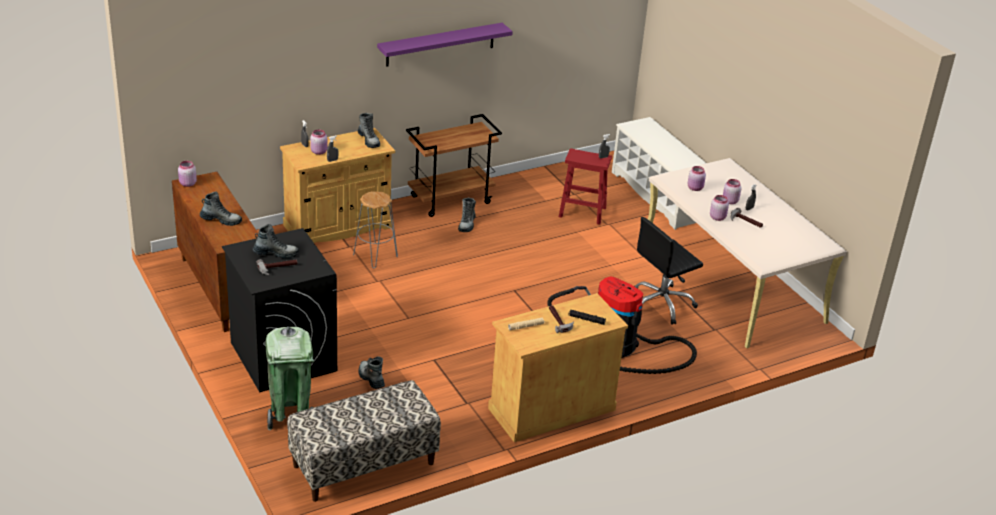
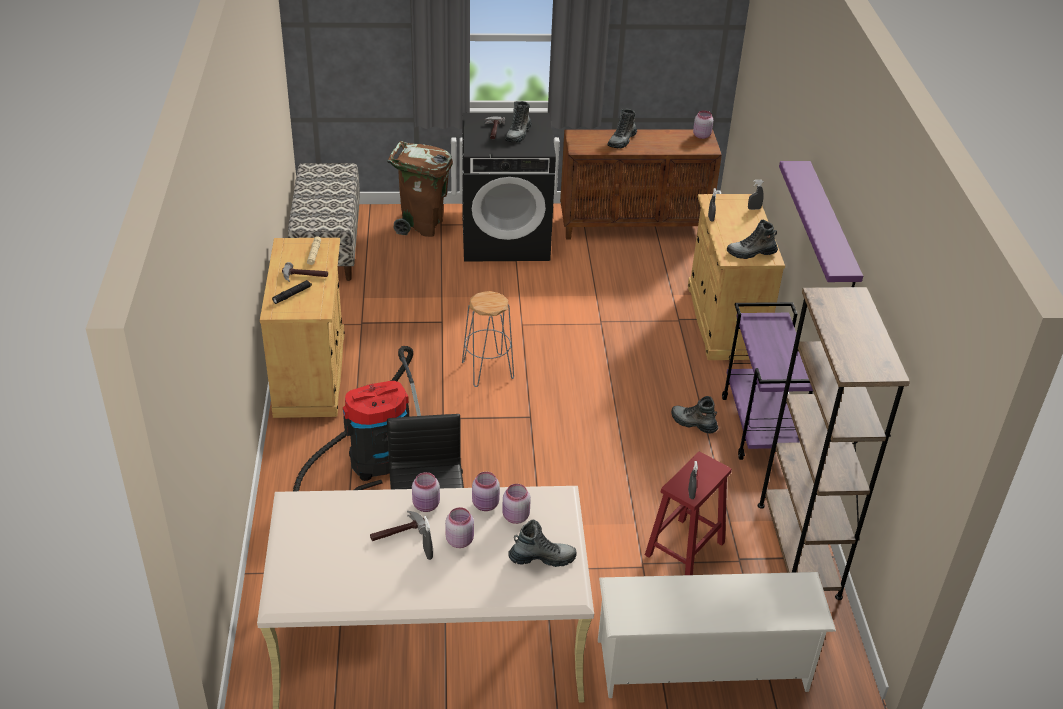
camera: 115 degrees right, 5 degrees up
(290, 413) = (422, 225): green trash can -> brown trash can
(319, 151) = (735, 214): pink jar -> pink jar (486, 505)
(371, 378) = (439, 277): boot -> boot (542, 558)
(375, 256) = (651, 333): grey stool -> grey stool (487, 370)
(451, 199) = (760, 428): brown cart -> purple cart
(549, 176) = (798, 550): none -> brown bookcase

